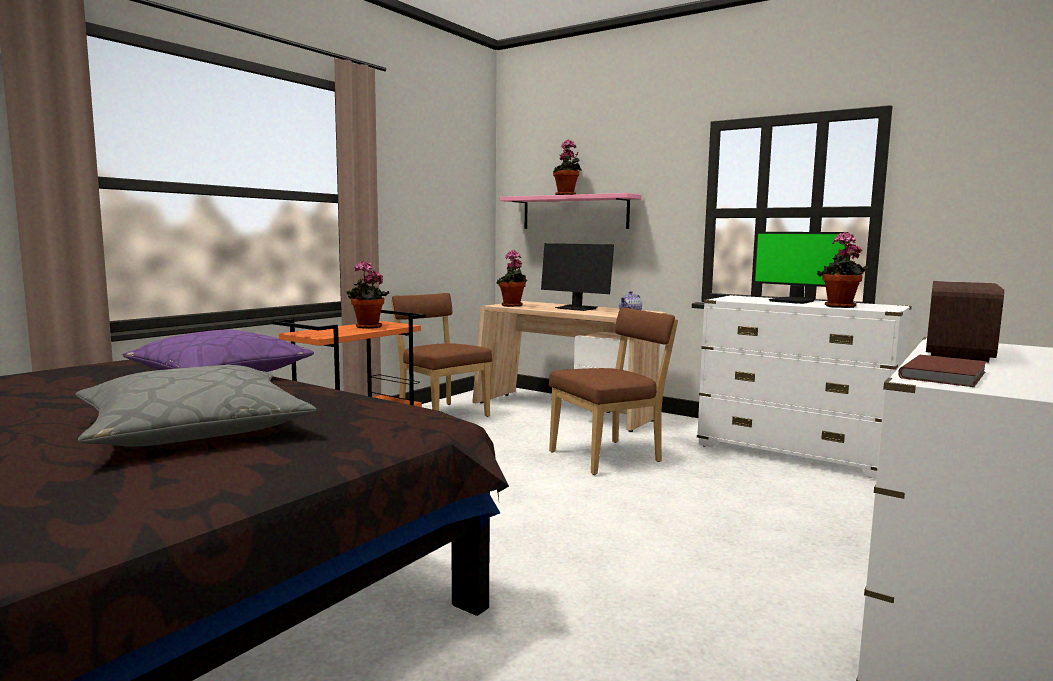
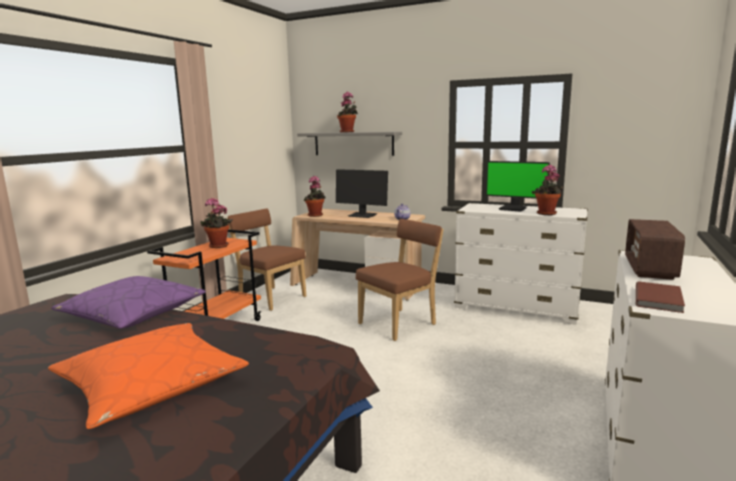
camera: 10 degrees left, 5 degrees up
(194, 429) = (152, 385): grey pillow -> orange pillow
(574, 212) = (353, 143): pink shelf -> grey shelf

